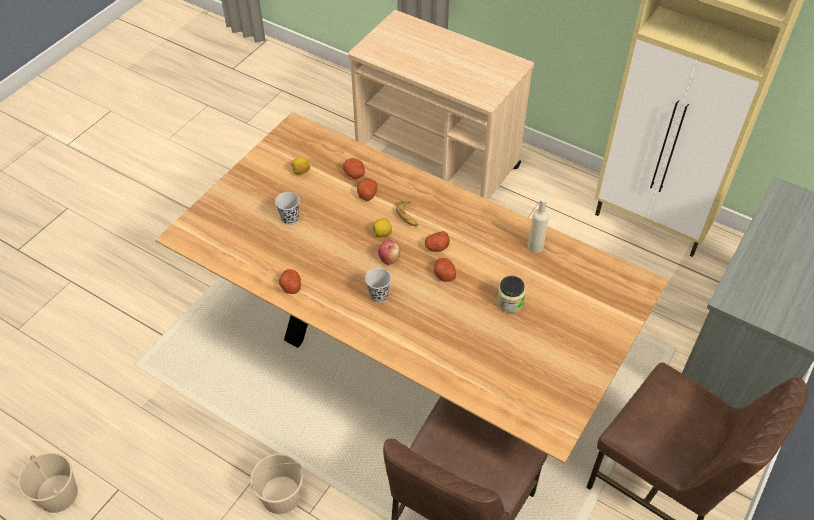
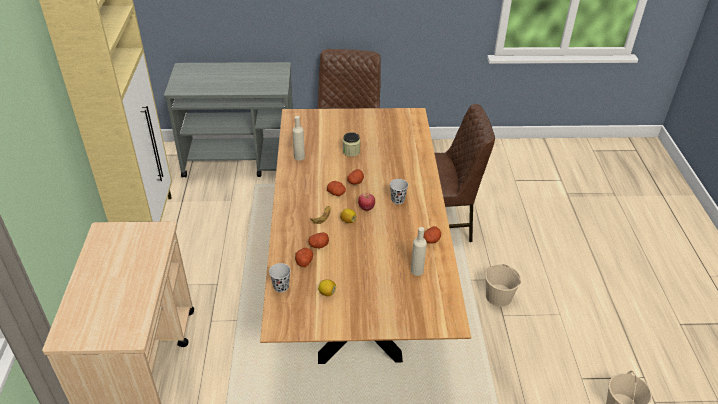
camera: 125 degrees left, 10 degrees down
(263, 248) = (417, 270): none -> beige bottle
(290, 218) = (378, 272): black cup -> black cup (281, 287)

